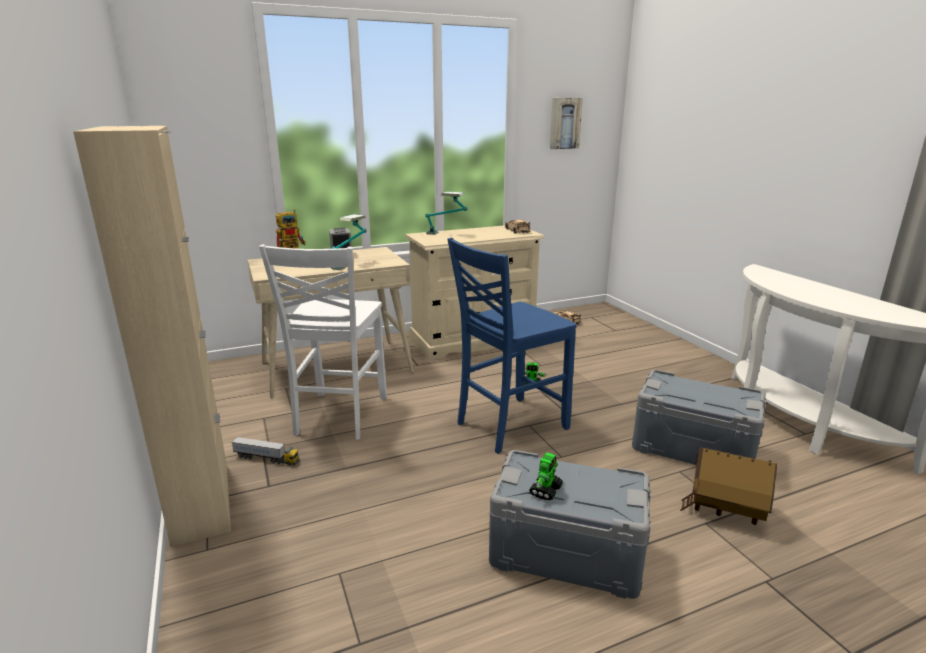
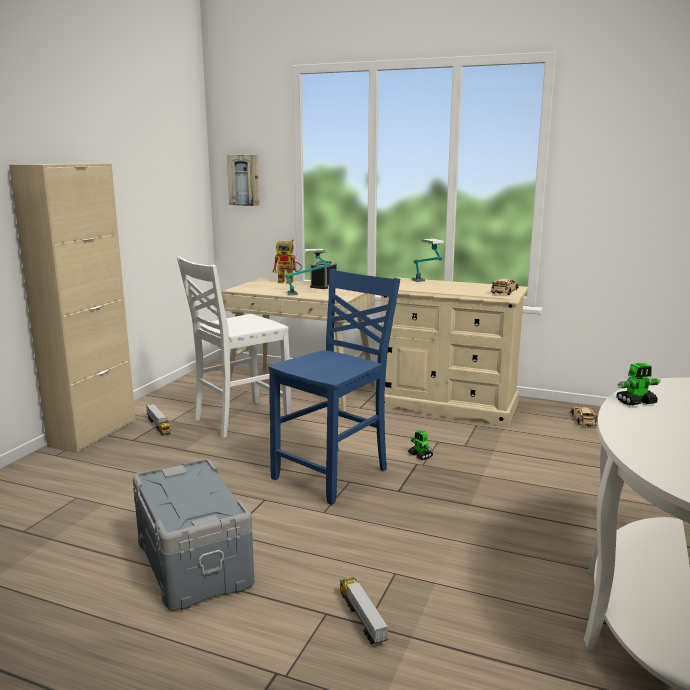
camera: 45 degrees right, 5 degrees down
(509, 425) = (334, 474): blue chair -> blue chair turned 120 degrees clockwise
(546, 490) = (170, 488): toy robot -> toy robot (636, 402)
(564, 123) = (622, 171): picture -> picture (244, 180)
(692, 447) = (453, 566): grey storage box -> none
(725, 511) = (362, 618): toy house -> toy truck

